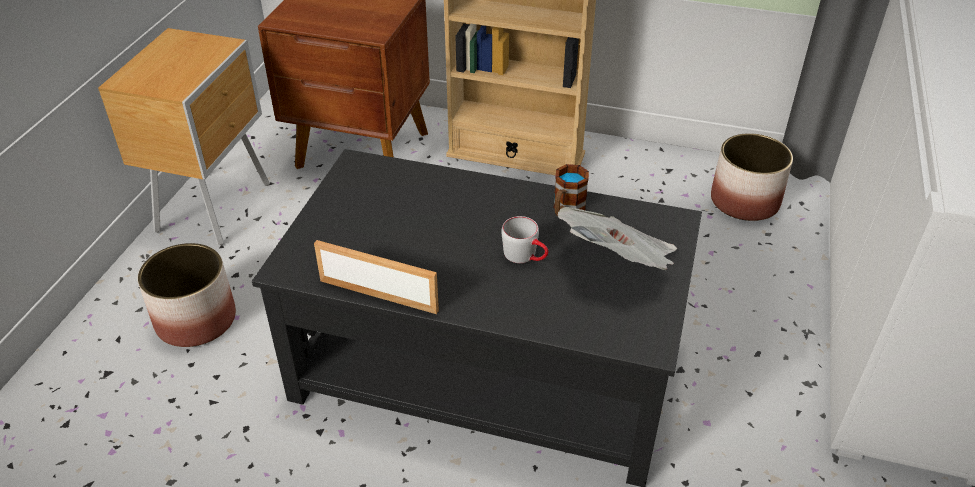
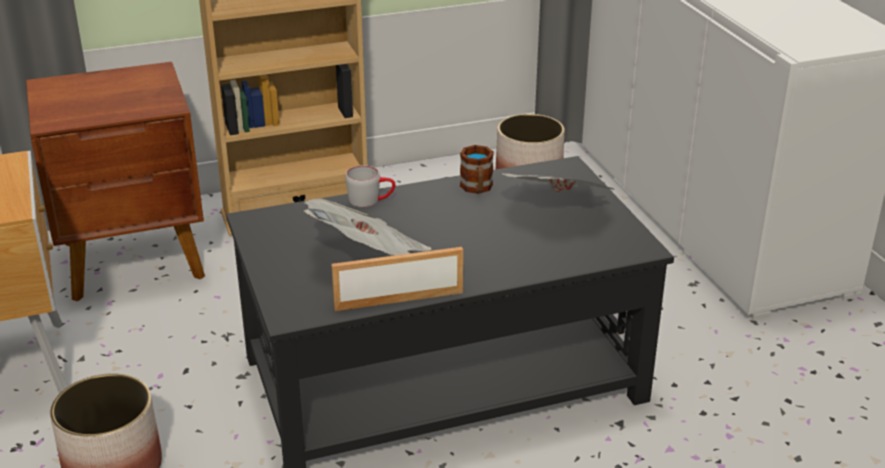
camera: 35 degrees left, 10 degrees down
(402, 240) = (369, 257): none -> newspaper
(526, 256) = (485, 230): grey mug -> grey mug (371, 200)

